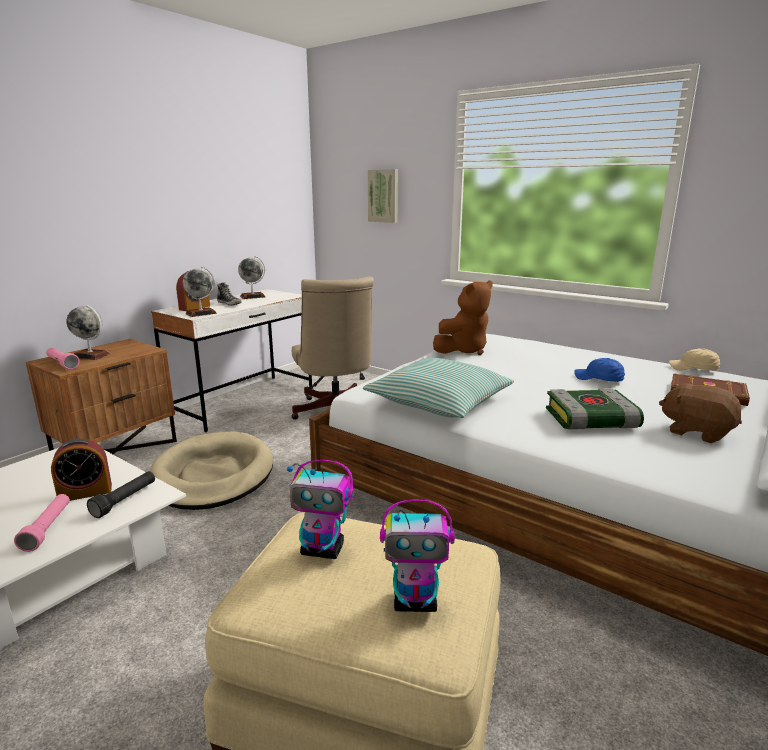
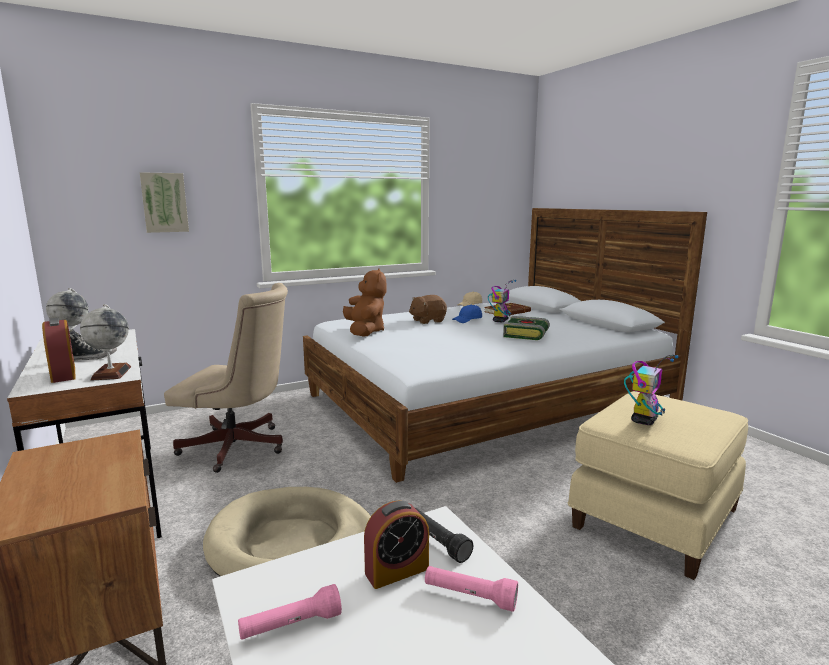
camera: 65 degrees left, 5 degrees down
(62, 364) = (73, 505): pink flashlight -> pink flashlight (291, 626)
(85, 492) = (397, 571): alarm clock -> alarm clock turned 60 degrees clockwise
(91, 355) = (66, 481): globe -> none
(416, 602) = (693, 408): toy robot -> toy robot (500, 321)
(439, 401) = (464, 354): pillow -> none
(696, 432) = (554, 324): brown plush toy -> brown plush toy (427, 321)

